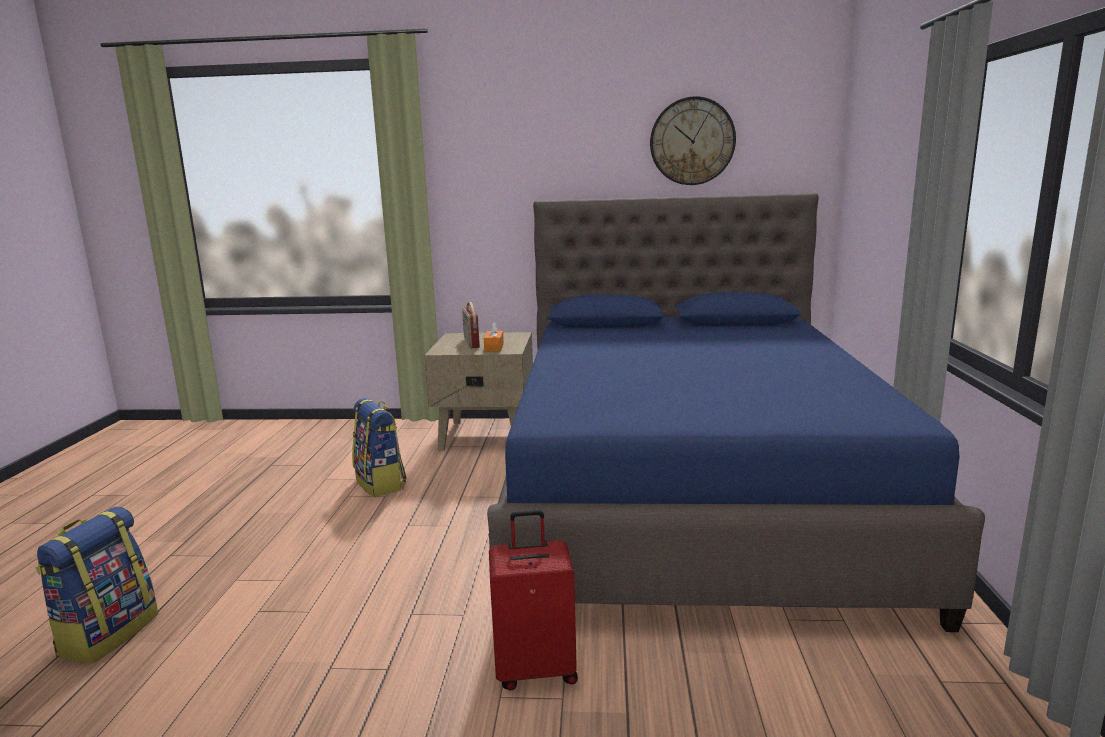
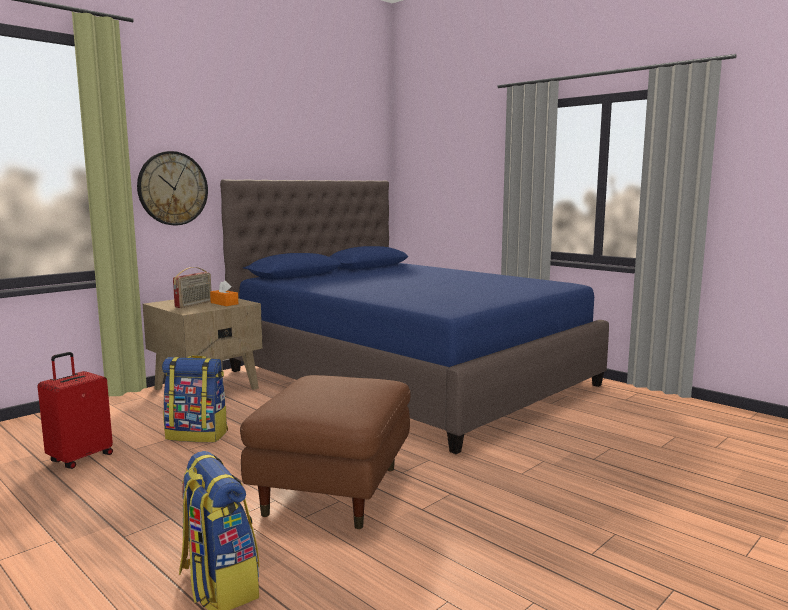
camera: 50 degrees left, 5 degrees down
(329, 597) = (333, 490): none -> brown ottoman
(471, 343) = (194, 304): radio -> radio turned 90 degrees counterclockwise
(536, 669) = (510, 459): red suitcase -> red suitcase (80, 458)
(692, 141) = (317, 141): wall clock -> wall clock (172, 188)

